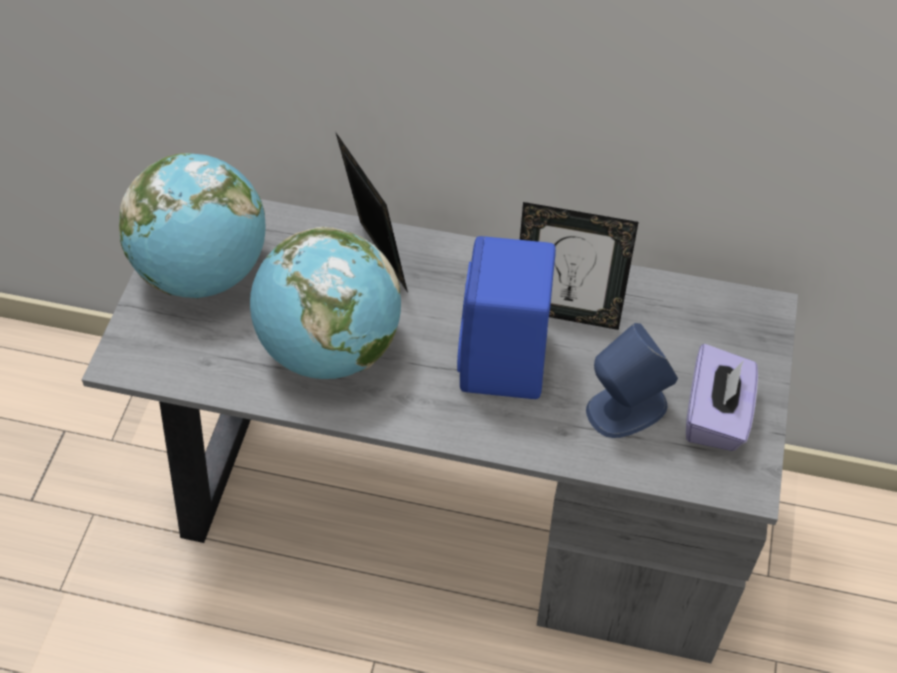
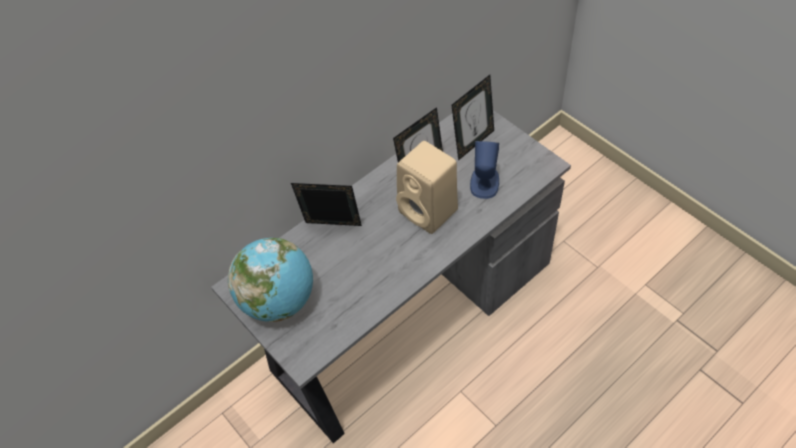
camera: 50 degrees left, 0 degrees up
(331, 349) = (368, 271): globe -> none
(504, 365) = (430, 211): blue speaker -> beige speaker
(695, 346) = (473, 143): none -> picture frame
(716, 416) = (511, 156): purple tissue box -> none

